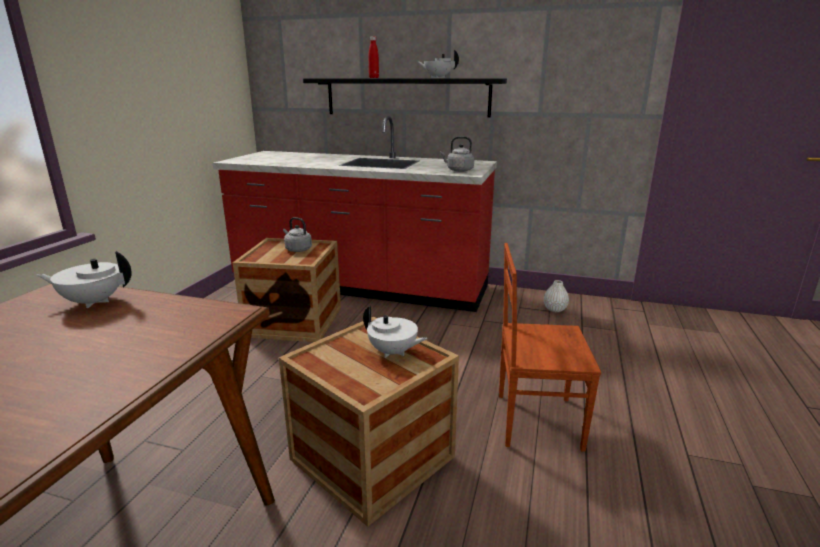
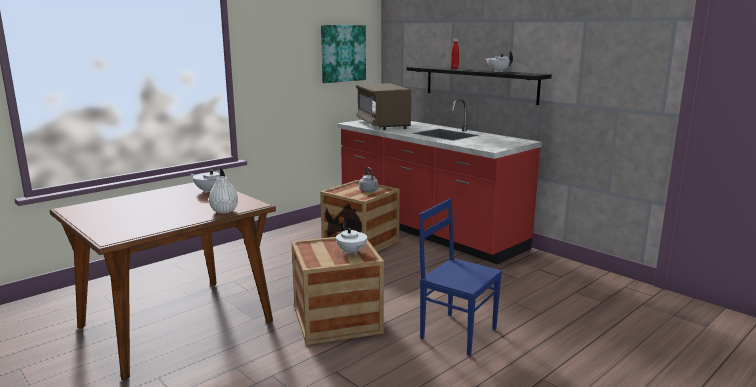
camera: 30 degrees right, 5 degrees down
(203, 60) = (342, 53): none -> picture
(280, 159) = (382, 124): none -> brown microwave
(458, 170) = (489, 146): grey kettle -> none
(536, 420) = (458, 332): brown chair -> blue chair
(555, 309) = (567, 276): white vase -> white vase (224, 211)

